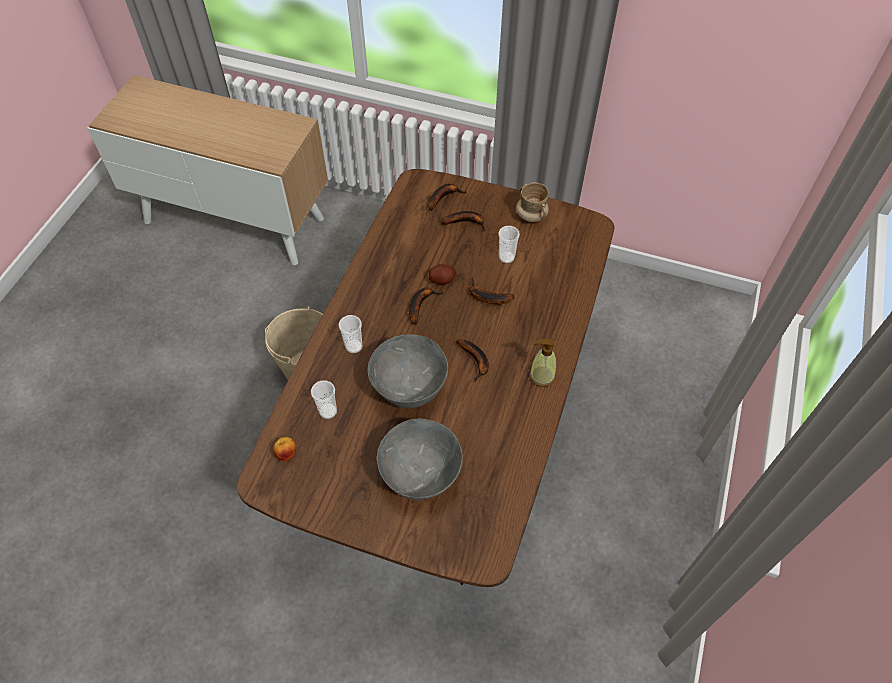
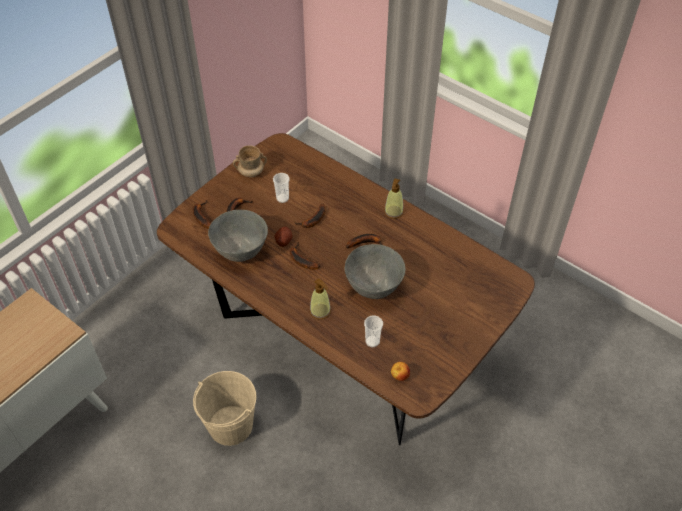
camera: 70 degrees left, 5 degrees down
(354, 346) = (320, 311): cup -> soap dispenser
(421, 476) = (447, 299): grey bowl -> grey bowl (241, 251)

